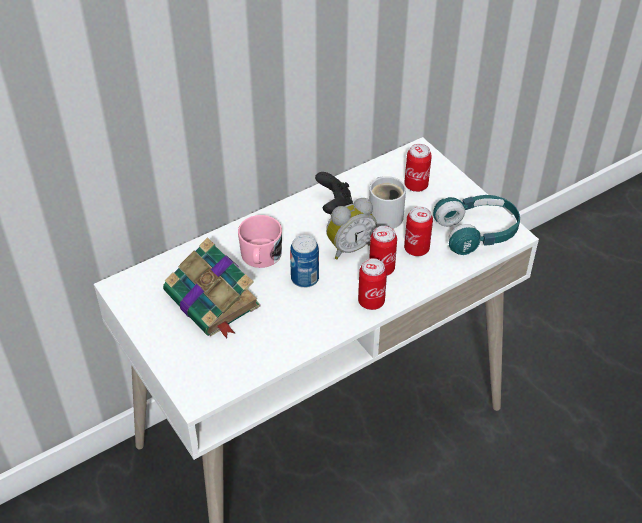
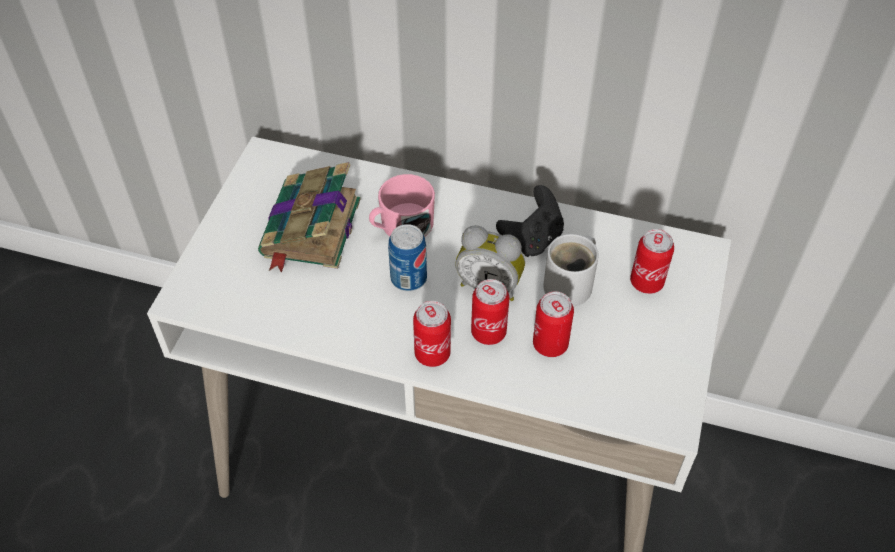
camera: 50 degrees right, 5 degrees up
(477, 232) = (637, 385): turquoise headphones -> none

